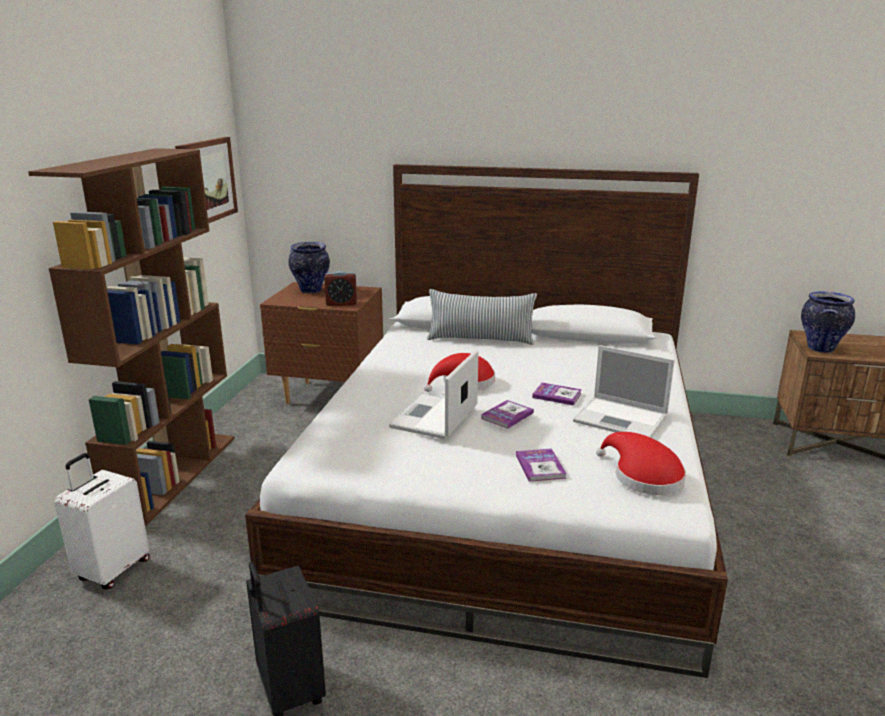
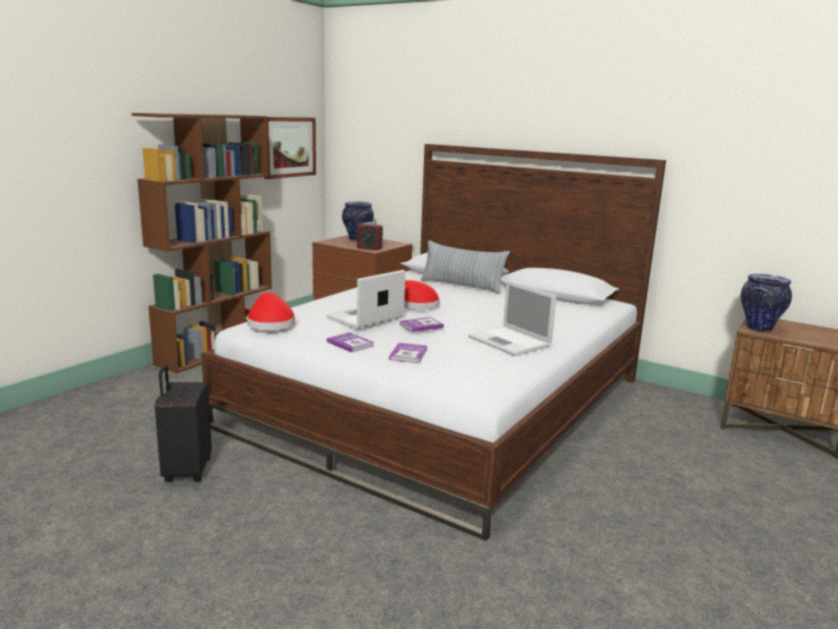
camera: 20 degrees right, 5 degrees down
(112, 570) = (137, 391): white suitcase -> none
(557, 395) = (476, 322): book -> book (350, 343)
(643, 476) = (480, 372): red hat -> red hat (270, 323)

